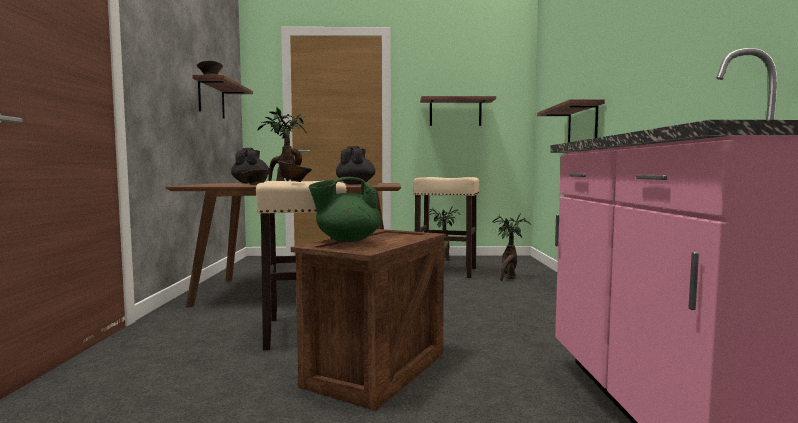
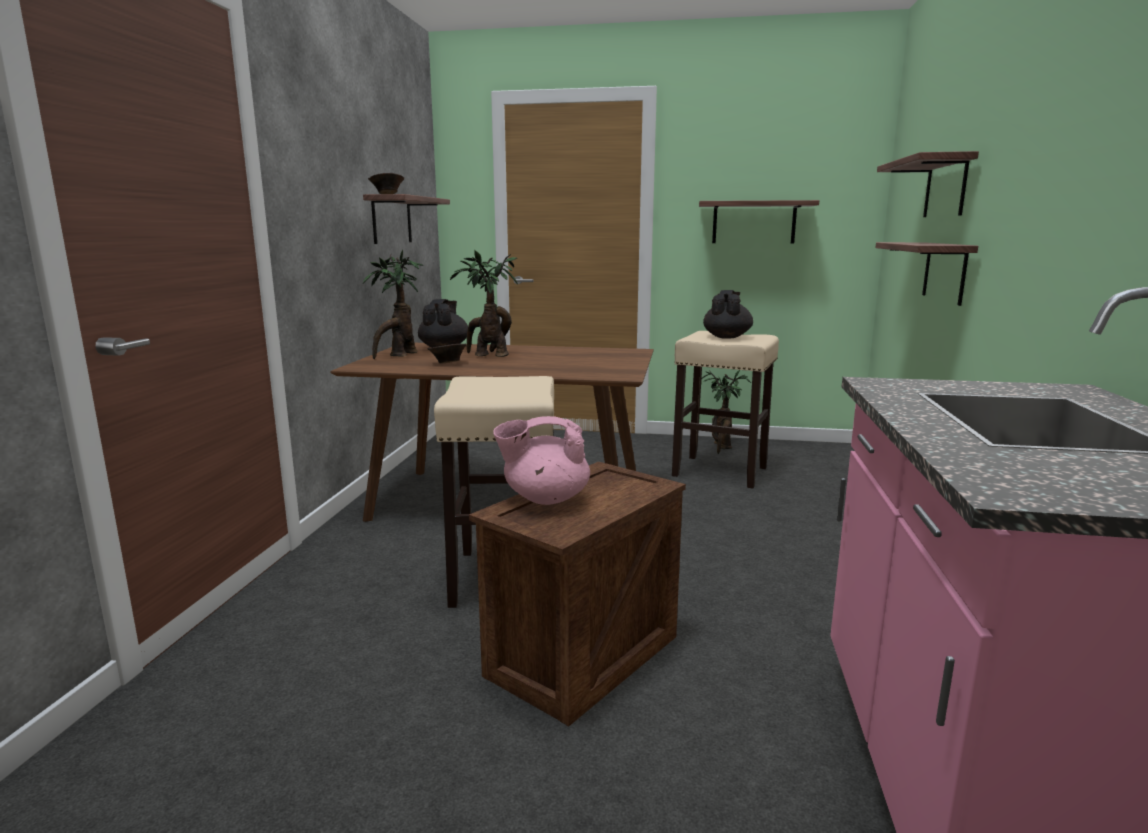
camera: 10 degrees right, 10 degrees up
(294, 182) = (486, 396): brown bowl -> none
(347, 240) = (545, 498): green teapot -> pink teapot
(355, 184) = (584, 361): black teapot -> black teapot (727, 337)
(508, 278) = (810, 492): potted plant -> potted plant (399, 356)
(576, 75) = (945, 188): none -> shelf

